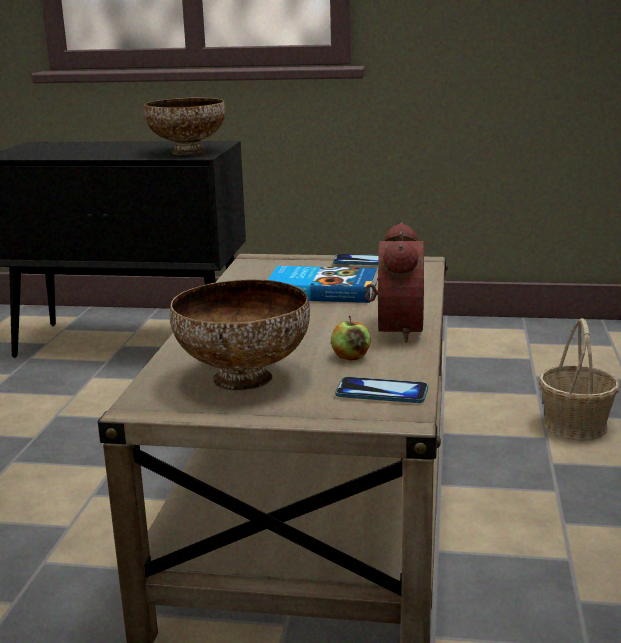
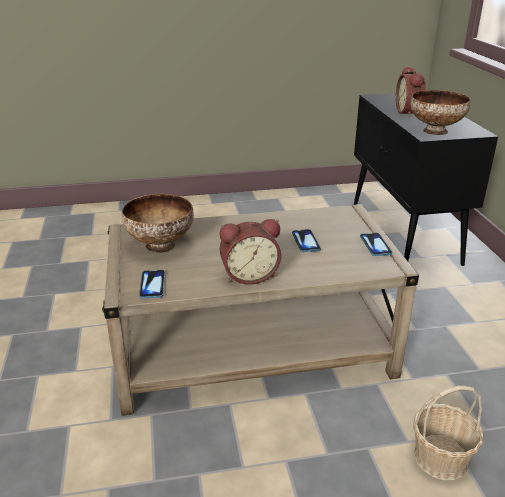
camera: 70 degrees right, 10 degrees up
(102, 152) = (410, 112): none -> alarm clock
(321, 290) = (305, 241): book -> phone
(350, 357) = (199, 268): apple -> none

